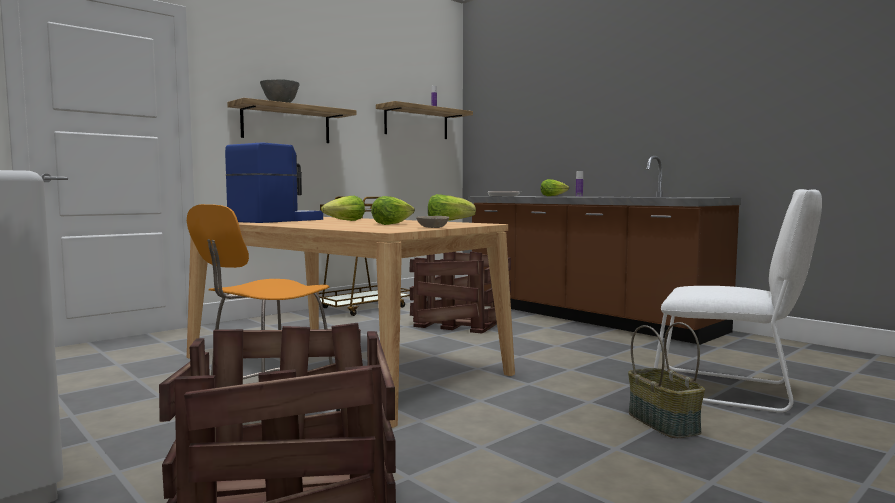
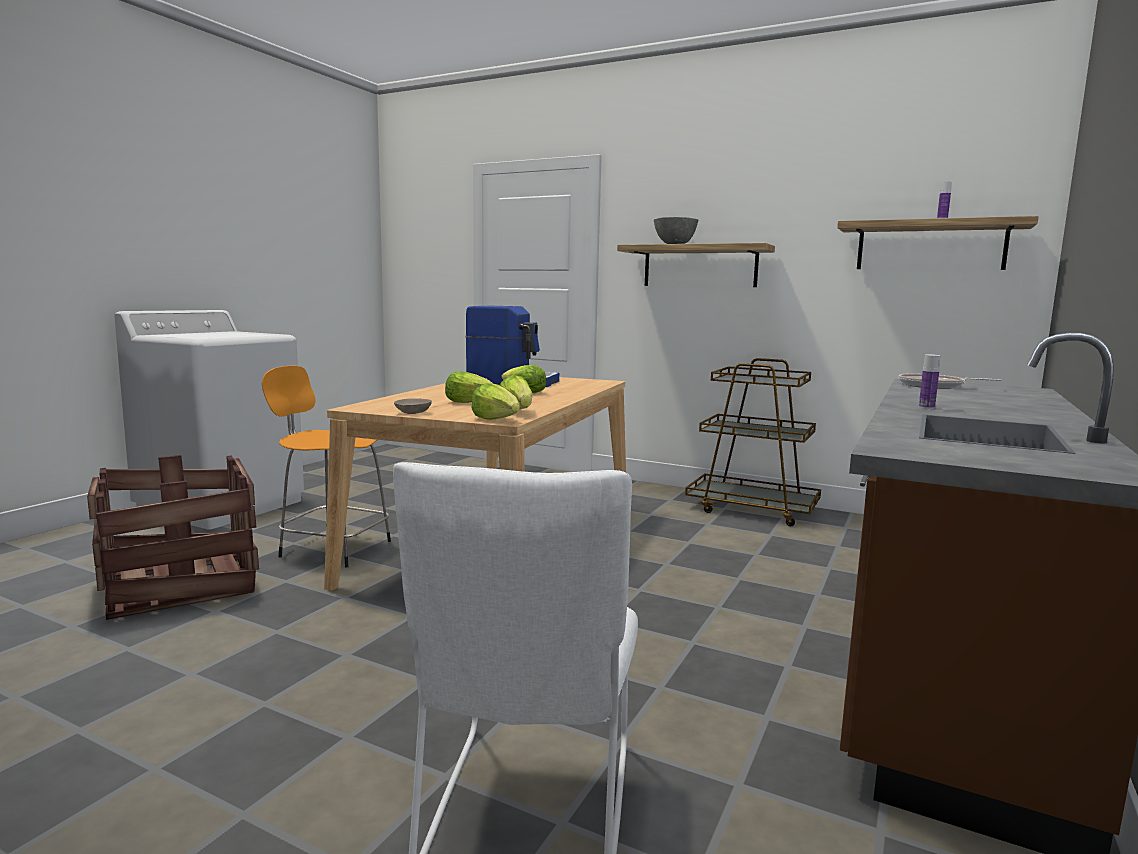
camera: 70 degrees right, 5 degrees up
(462, 322) = (754, 567): crate -> none
(553, 196) = (1037, 399): lettuce -> lettuce (497, 420)
(664, 423) = (350, 739): basket -> none

